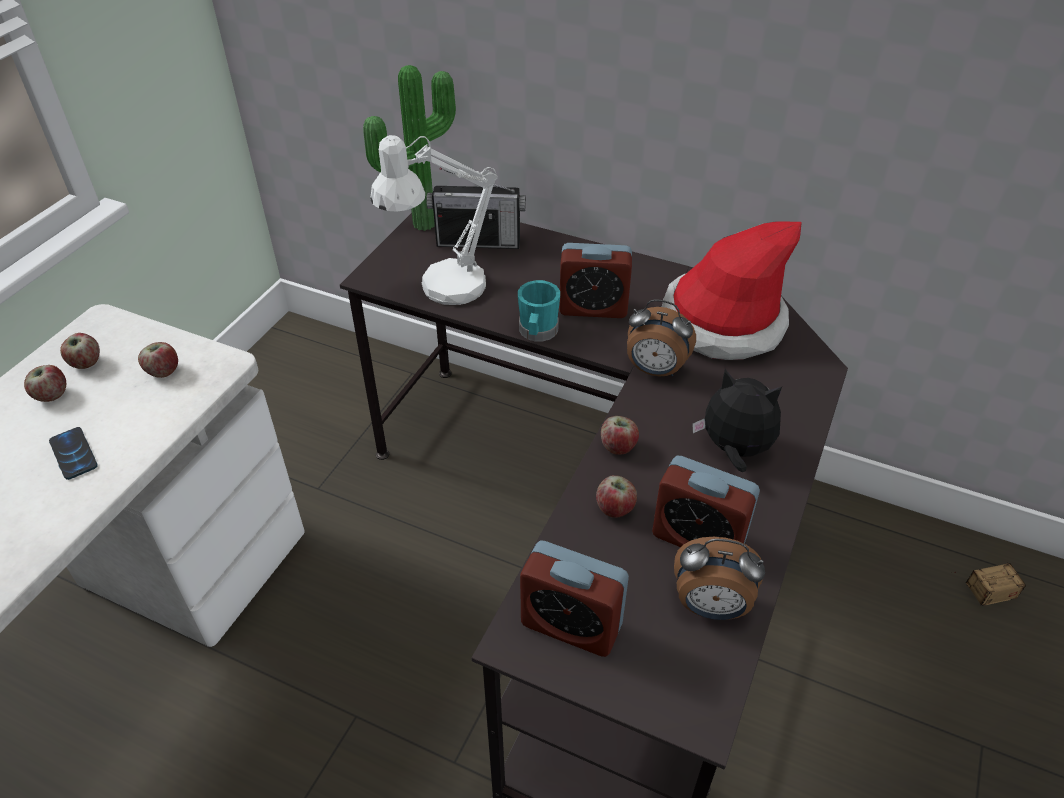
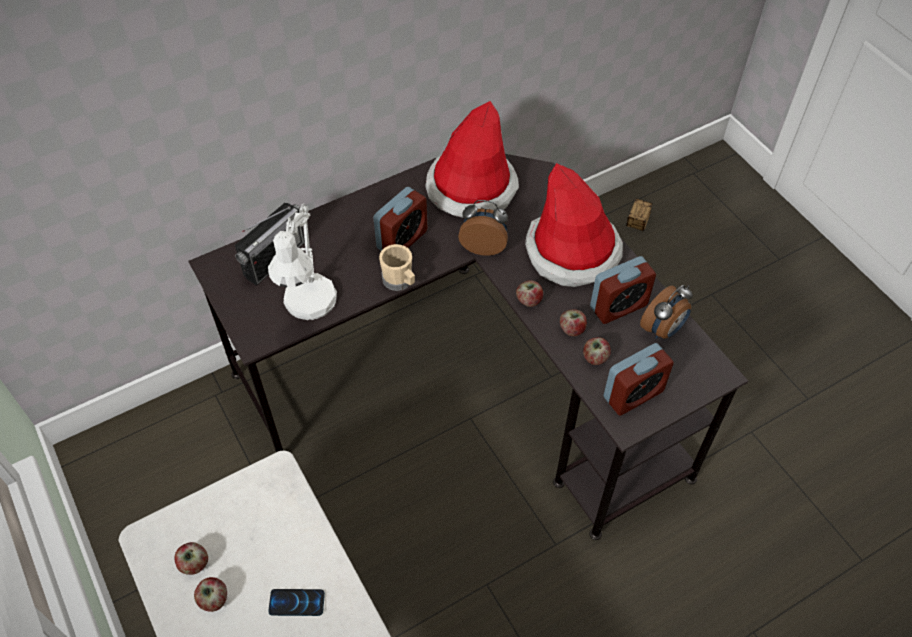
camera: 55 degrees left, 10 degrees up
(163, 371) = (251, 514): apple -> apple (595, 358)
(421, 222) = (217, 279): potted plant -> none
(537, 332) = (400, 281): turquoise mug -> beige mug
(655, 370) = (483, 245): alarm clock -> alarm clock turned 135 degrees counterclockwise
(734, 450) = (572, 251): plush toy -> hat

